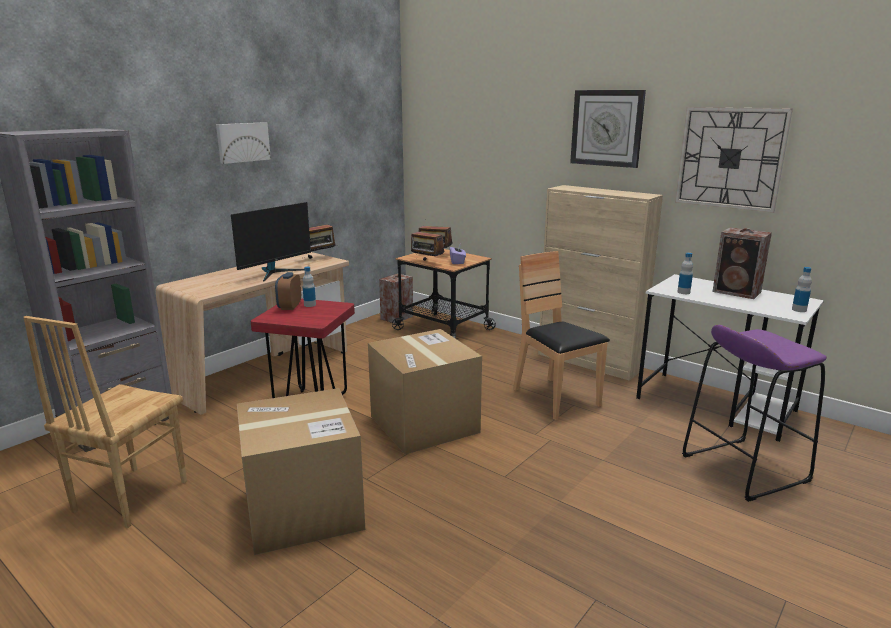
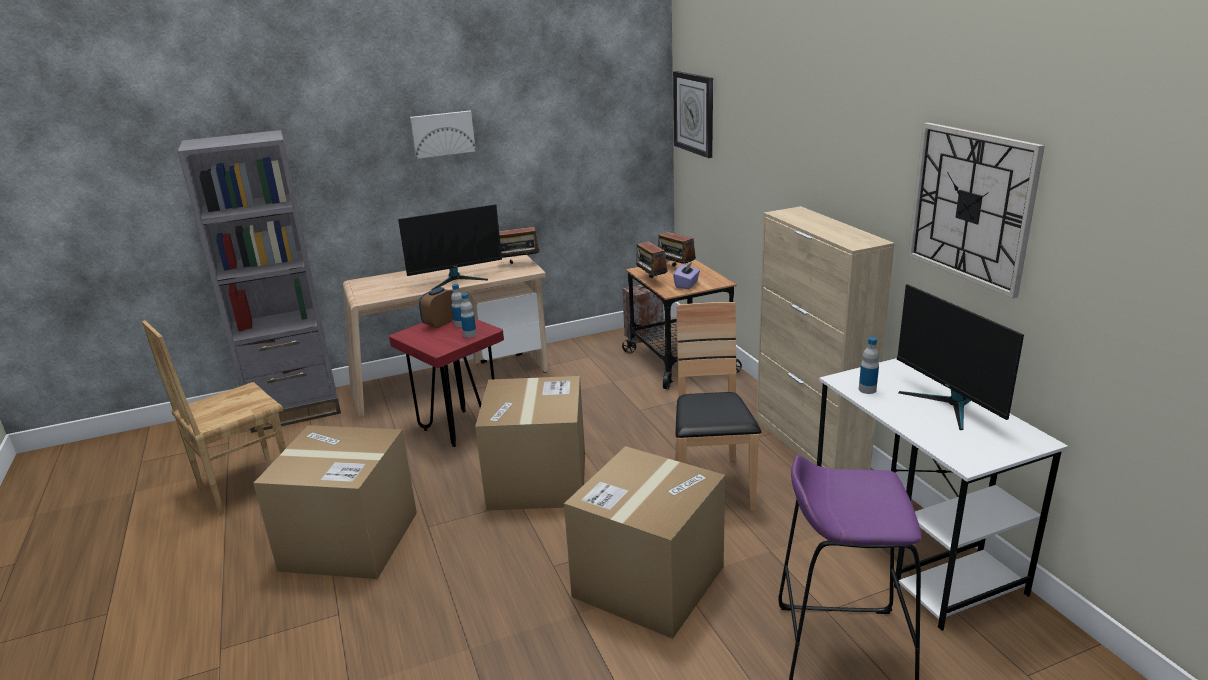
camera: 30 degrees right, 5 degrees up
(584, 466) = (648, 581): none -> cardboard box
(607, 128) = (846, 137): wall clock -> wall clock (694, 113)
(738, 292) = (949, 405): speaker -> monitor
(799, 310) = (993, 454): bottle -> bottle (469, 334)

